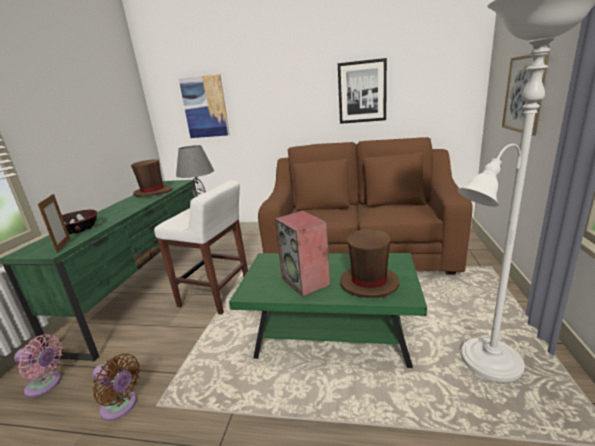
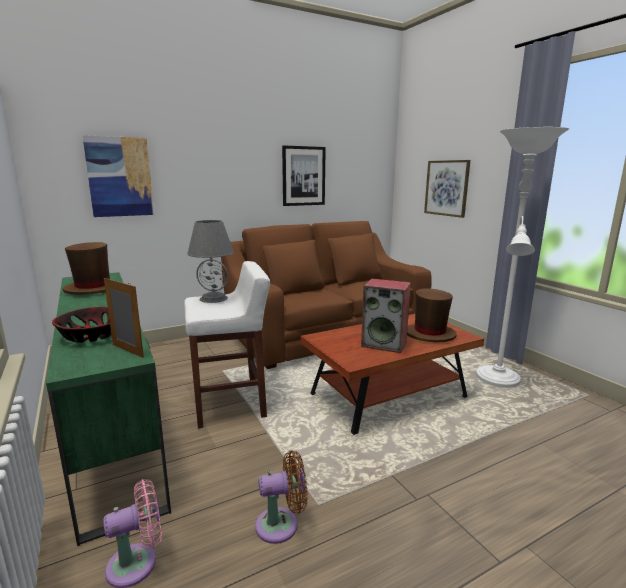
camera: 40 degrees left, 5 degrees down
(332, 334) = (388, 397): green coffee table -> brown coffee table

